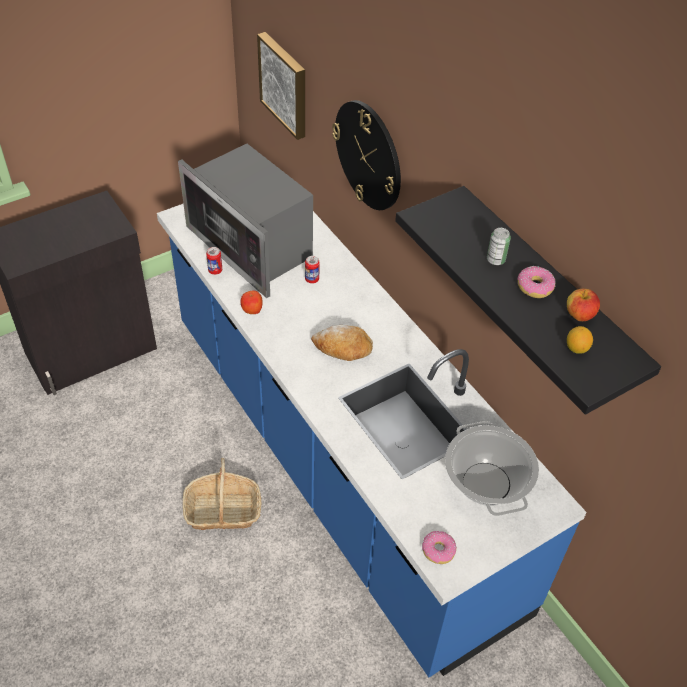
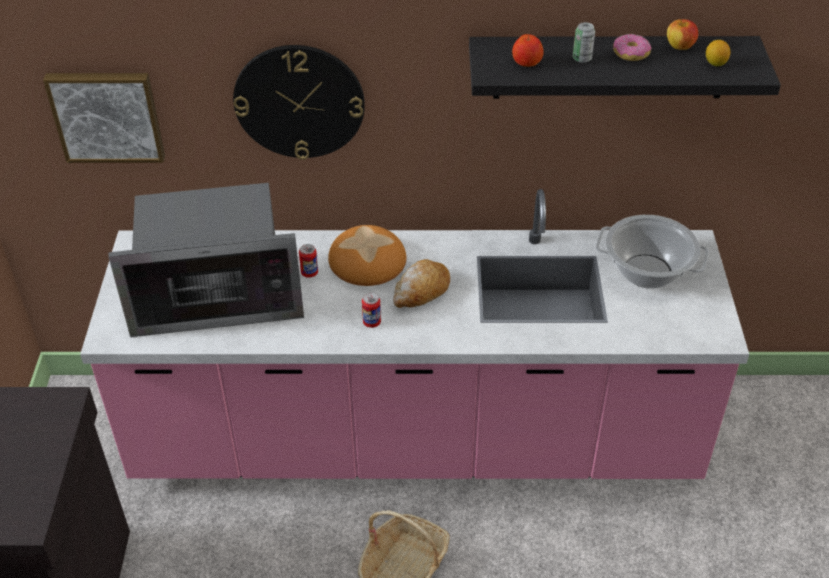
camera: 55 degrees left, 5 degrees down
(215, 270) = (225, 341): can -> can (372, 322)
(252, 309) = (309, 335): apple -> apple (526, 62)
(337, 460) = (415, 439): blue counter -> pink counter
(350, 304) = (368, 261): none -> bread
(438, 550) = (698, 334): donut -> none

